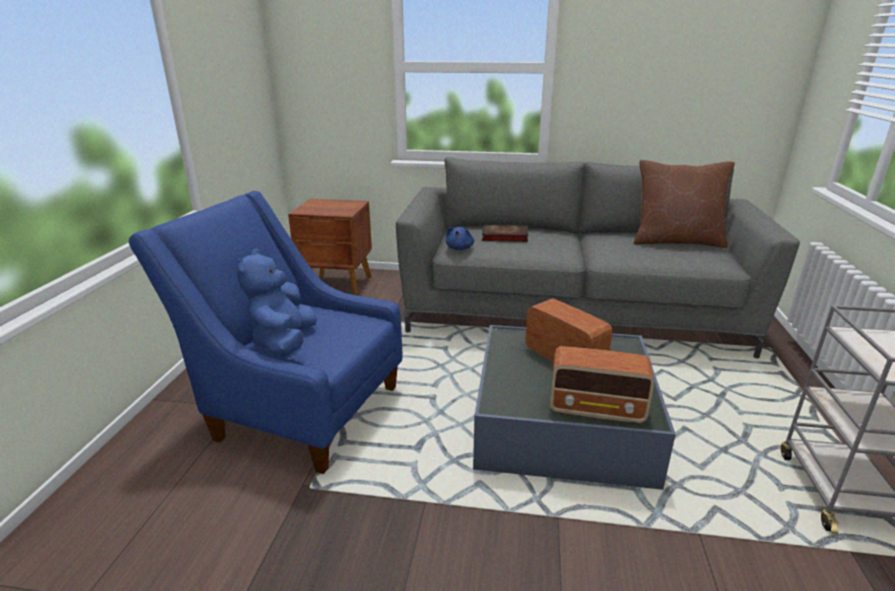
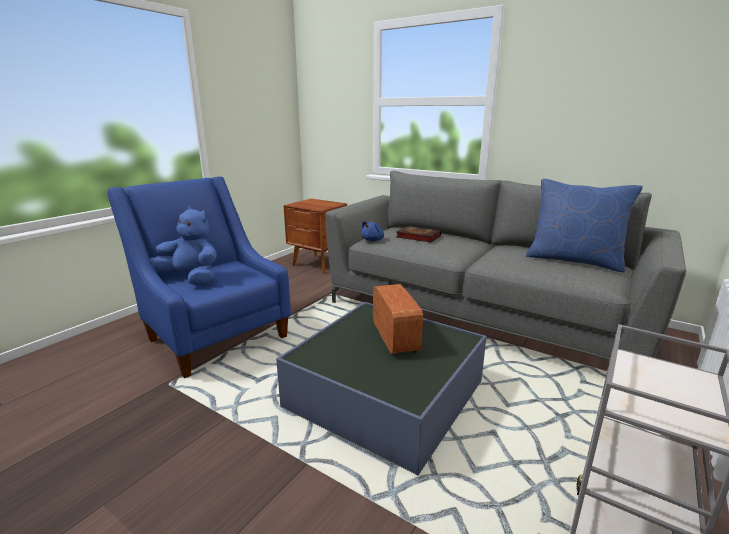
camera: 25 degrees right, 5 degrees down
(284, 343) = (192, 279): blue plush toy -> blue plush toy turned 90 degrees clockwise
(597, 409) = (376, 381): radio -> none
(676, 241) = (574, 260): brown pillow -> blue pillow

